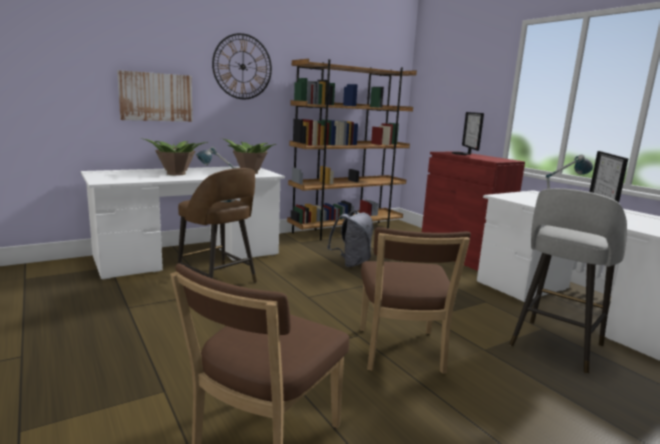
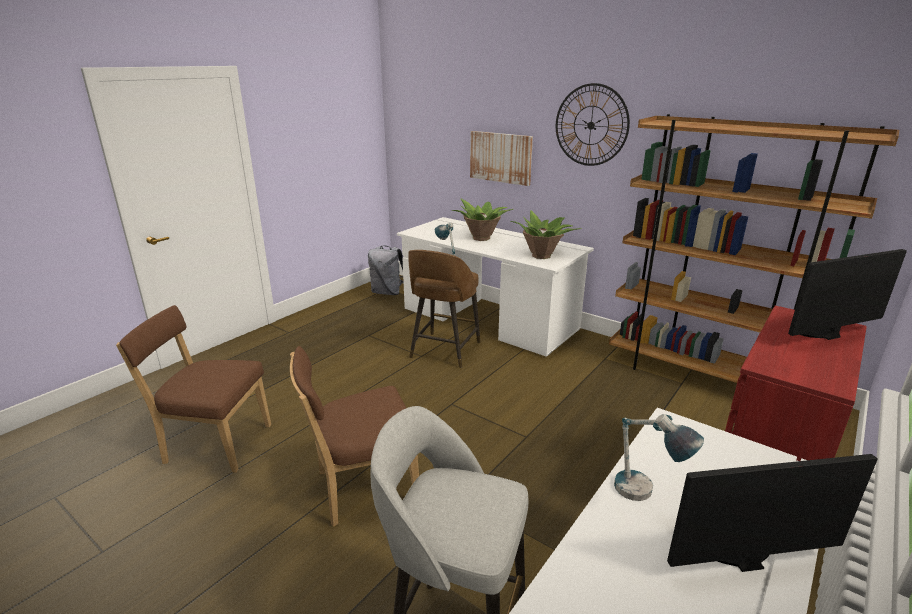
camera: 70 degrees right, 10 degrees up
(351, 263) = (579, 408): grey backpack -> grey backpack (387, 292)

